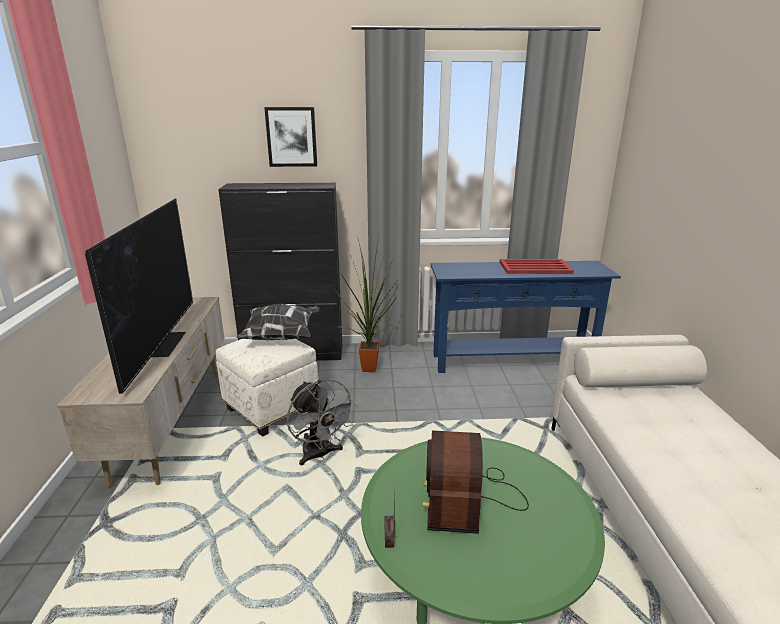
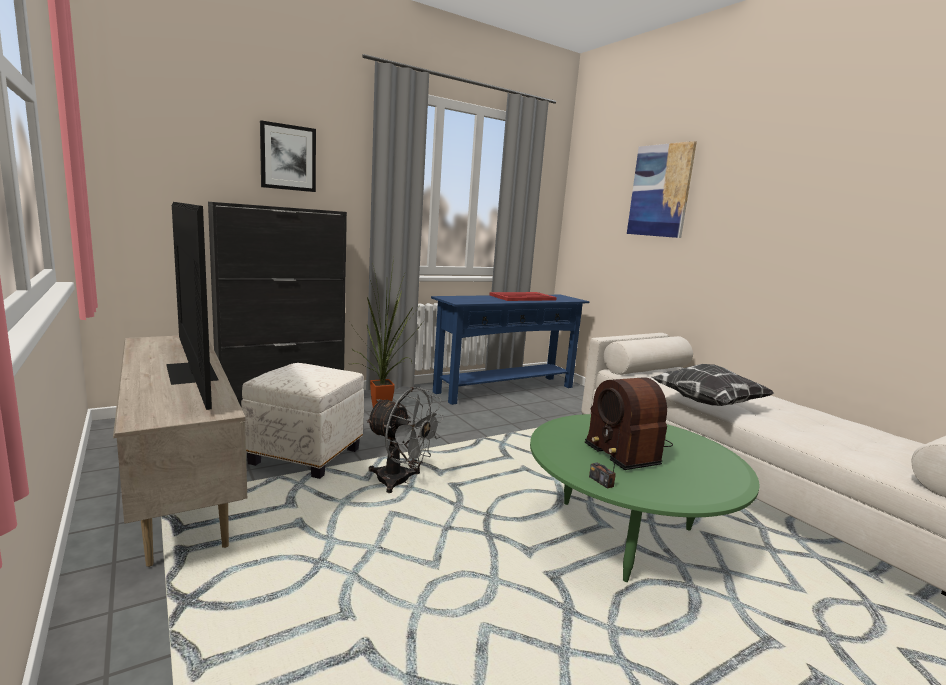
camera: 30 degrees left, 10 degrees down
(282, 336) = (315, 366): pillow -> pillow (706, 403)
(707, 150) = (660, 191): none -> picture

